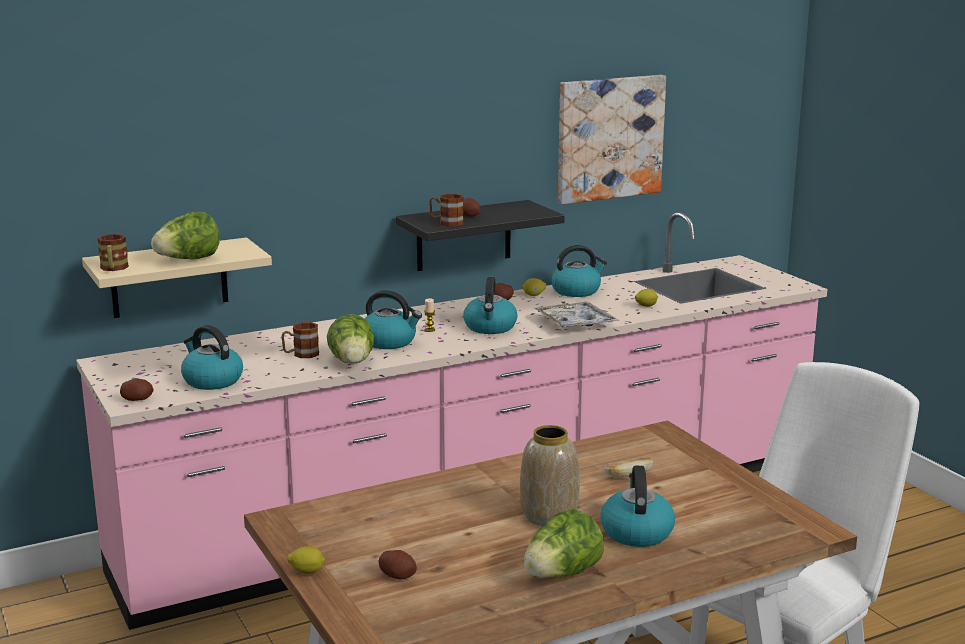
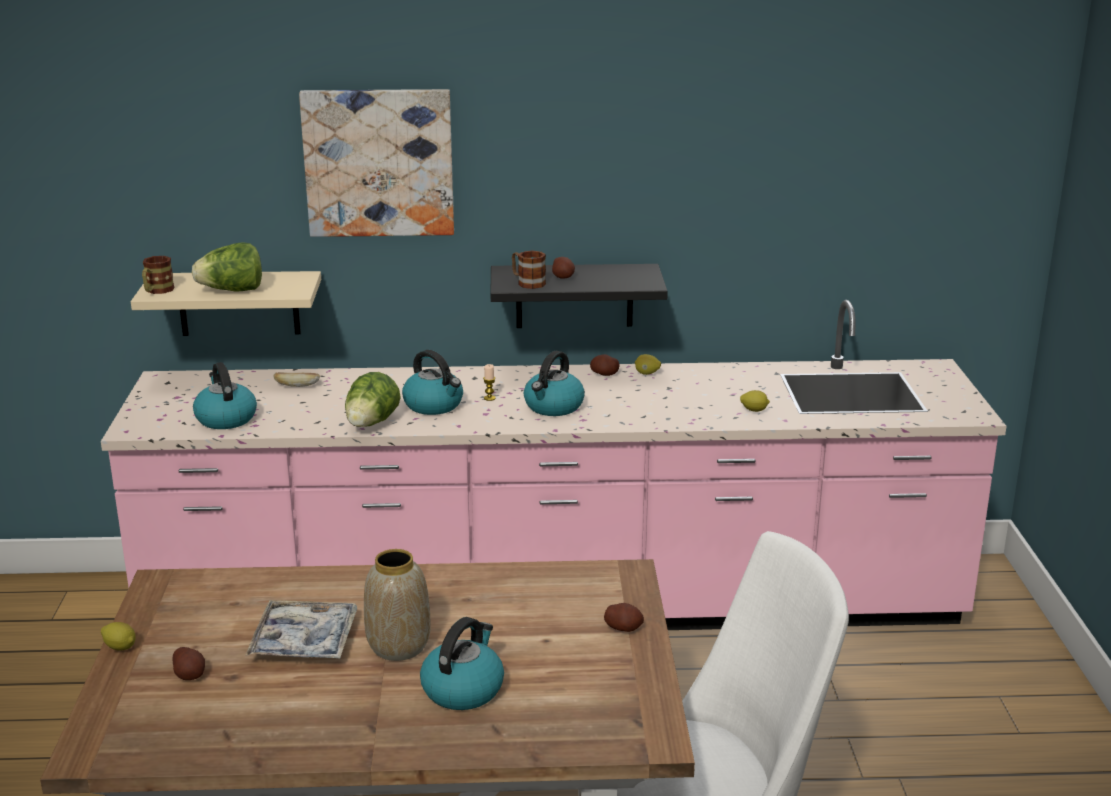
camera: 25 degrees right, 5 degrees up
(137, 399) = (142, 426): potato -> potato (623, 628)
(301, 354) = (335, 404): mug -> none
(562, 574) = (335, 718): lettuce -> none
(575, 323) = (648, 418): tray -> tray (304, 640)
(576, 291) = (700, 376): kettle -> none
(609, 138) = (770, 201): picture -> picture (379, 162)
(628, 475) = (531, 618): bread -> bread (297, 386)

